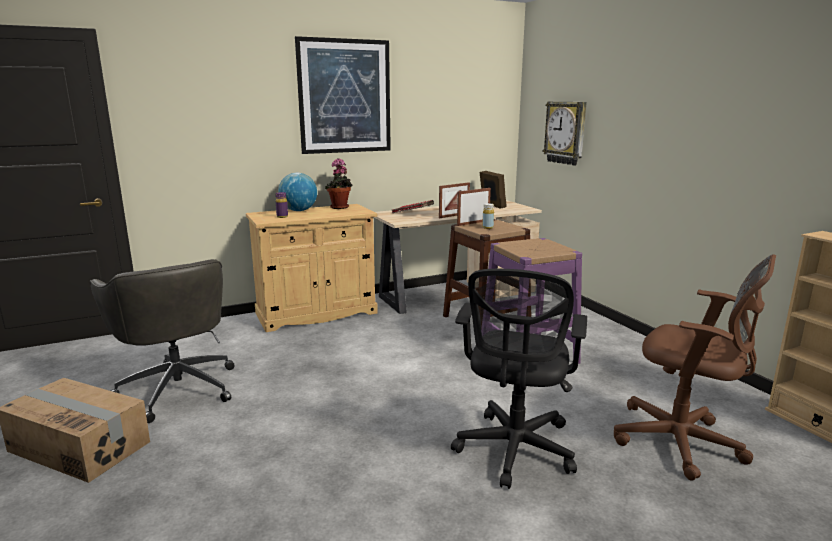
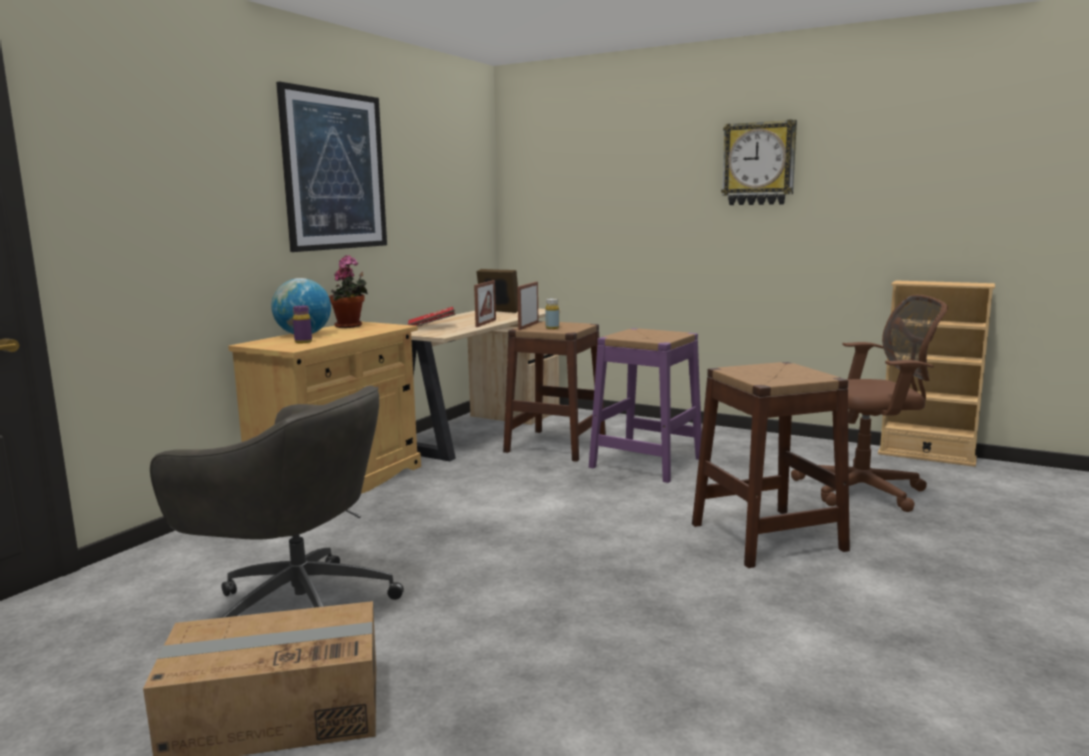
camera: 35 degrees left, 5 degrees down
(514, 451) = (767, 537): black office chair -> brown stool
(566, 132) = (578, 216): wall clock -> wall clock (759, 164)

